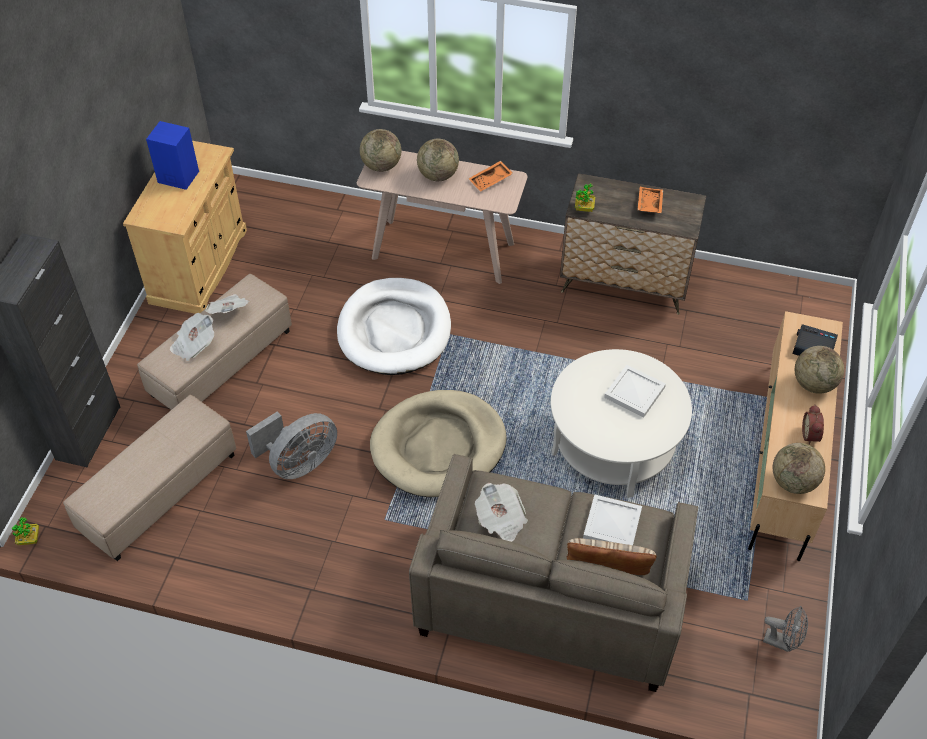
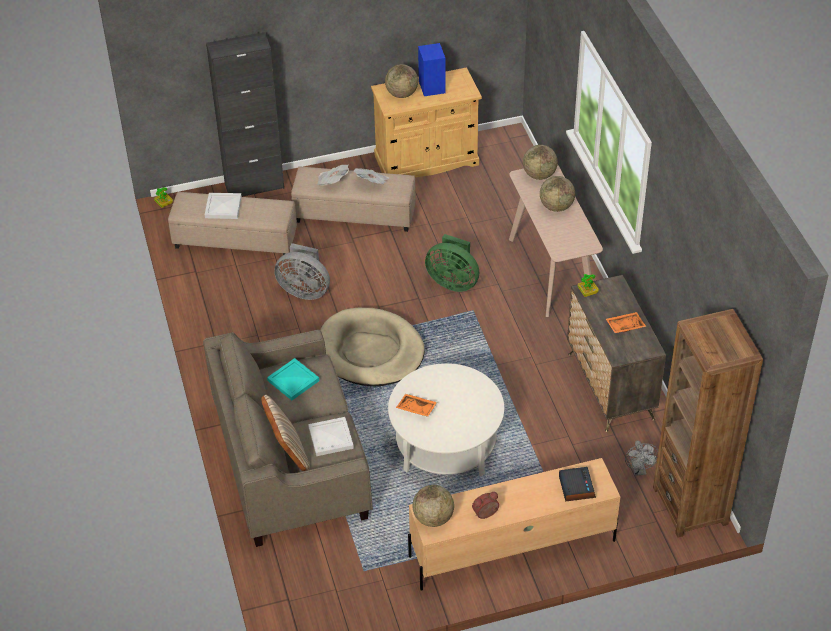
camera: 60 degrees right, 5 degrees down
(394, 330) = (453, 282): white dog bed -> green fan
(491, 181) = (576, 235): orange tray -> orange tray (416, 409)
(501, 520) = (293, 381): newspaper -> turquoise tray
(633, 392) = (461, 409): white tray -> white tray (222, 207)
(782, 642) = (342, 603): grey fan -> grey fan (639, 470)
(805, 301) = (690, 506): none -> brown bookcase
(813, 384) = (538, 499): globe -> globe (401, 94)

